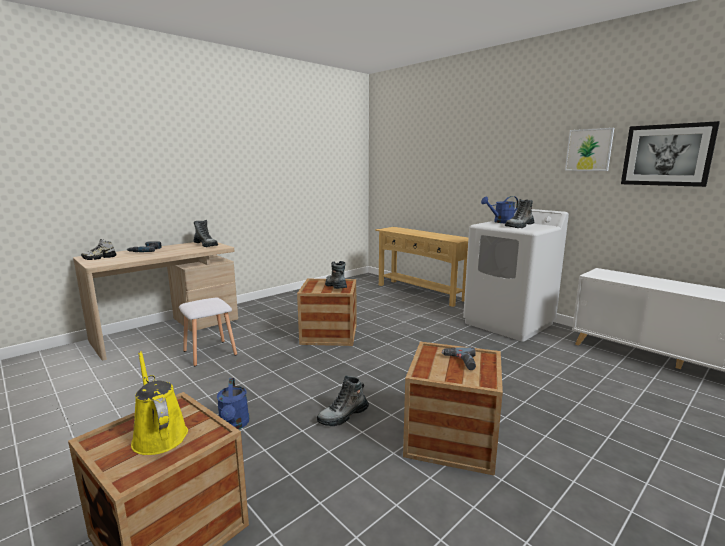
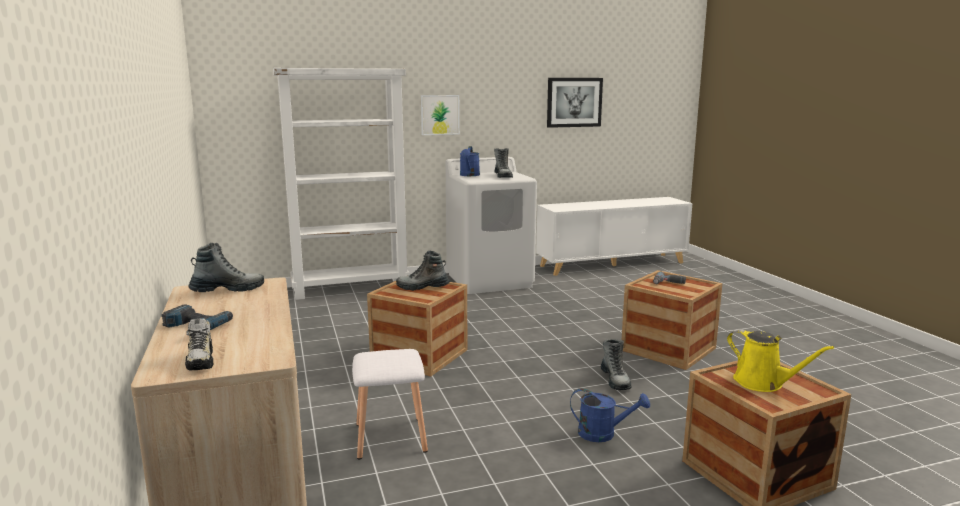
camera: 65 degrees left, 0 degrees up
(159, 435) = (763, 383): yellow watering can -> yellow watering can turned 120 degrees counterclockwise
(420, 292) = (351, 288): beige console table -> white bookcase
(589, 150) = (518, 97): picture -> picture (440, 115)

